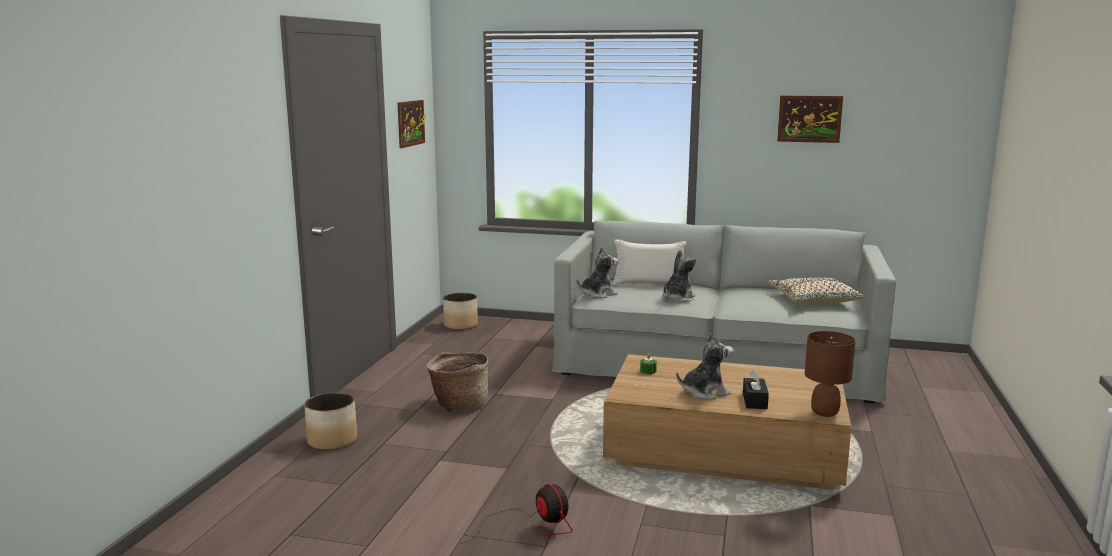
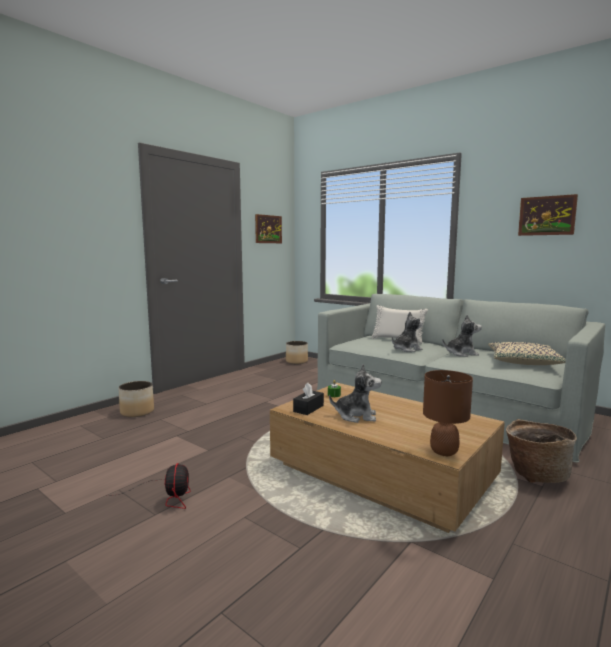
camera: 25 degrees right, 5 degrees down
(458, 404) = (235, 404): basket -> basket (535, 474)
(597, 294) = (352, 342): plush toy -> plush toy (461, 354)
(754, 401) = (390, 430): black tissue box -> black tissue box (308, 408)

